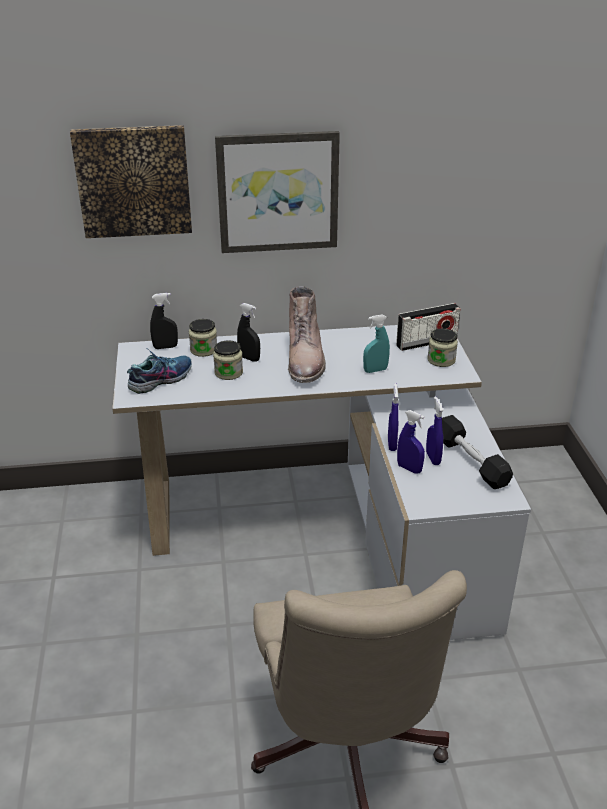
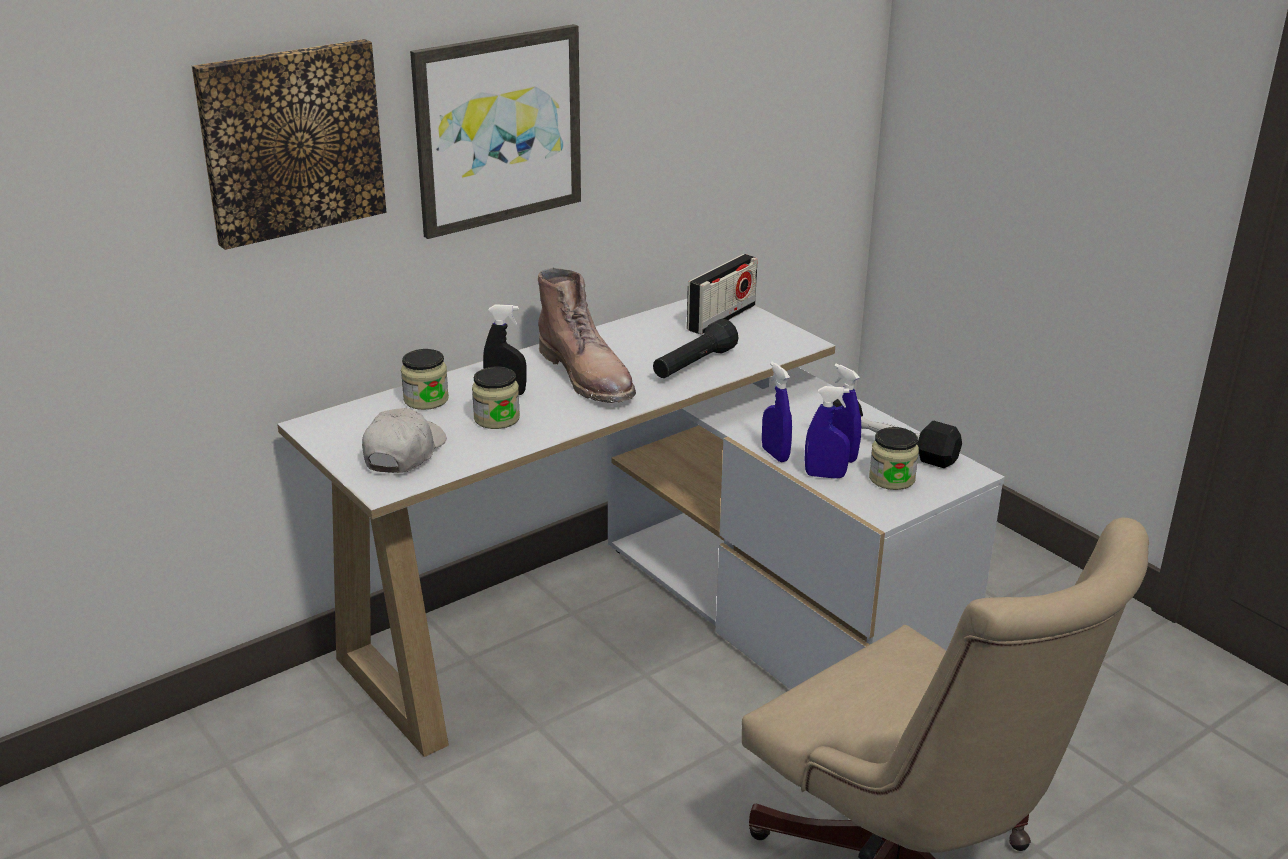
camera: 30 degrees left, 5 degrees down
(160, 379) = (404, 453): shoe -> white cap
(165, 347) = (362, 410): black spray bottle -> none
(375, 370) = (693, 365): turquoise spray bottle -> black flashlight
(441, 360) = (762, 333): jar -> jar (892, 479)

